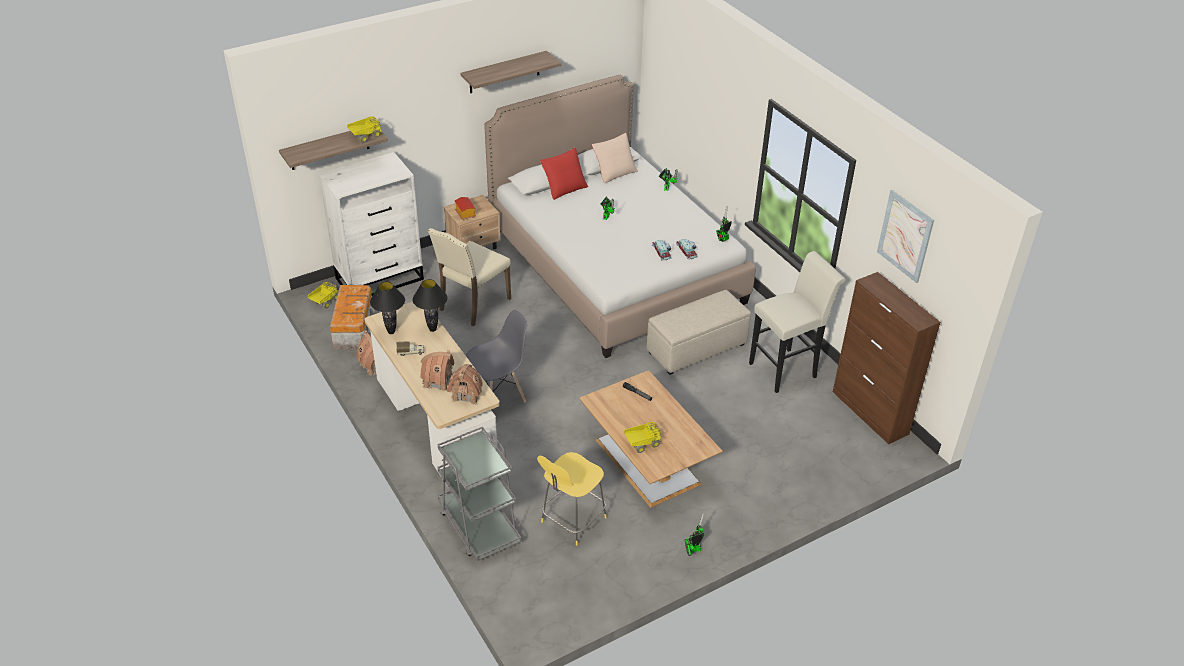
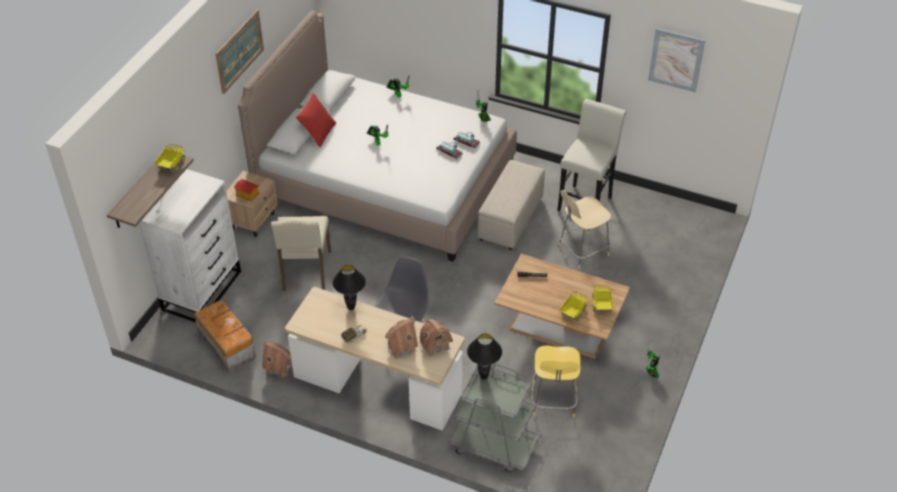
camera: 35 degrees left, 5 degrees up
(324, 302) = (174, 336): toy truck -> toy truck (601, 305)
(391, 332) = (320, 328): black table lamp -> black table lamp (483, 377)
(504, 72) = (239, 51): shelf -> picture
(614, 172) = (343, 99): beige pillow -> none
(736, 409) = (582, 251): none -> beige stool
(870, 413) = (669, 205): brown cabinet -> none

